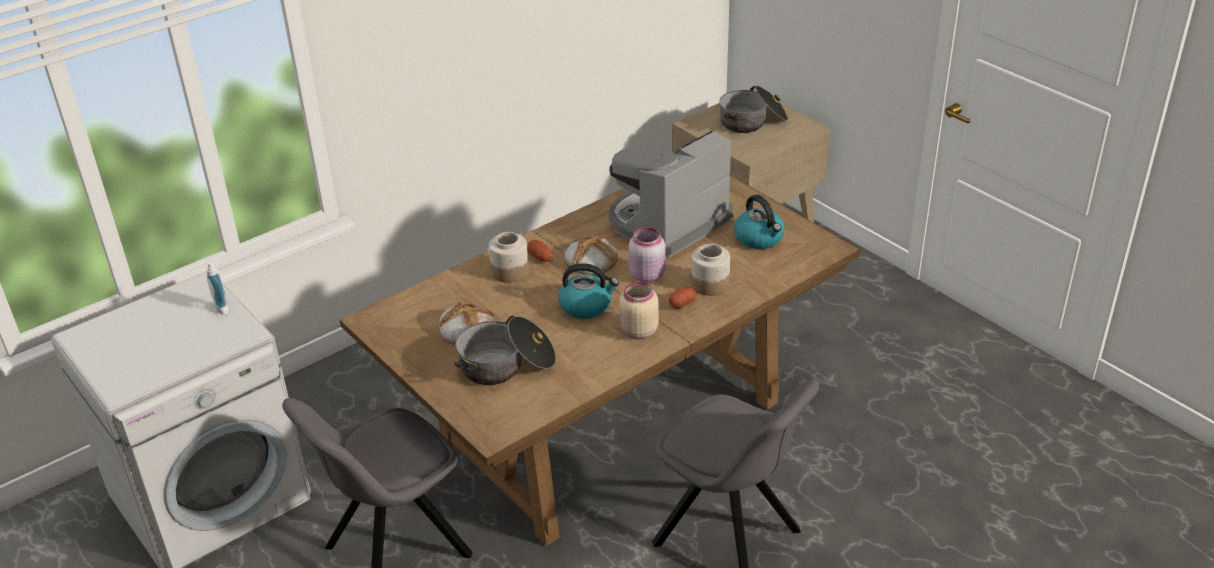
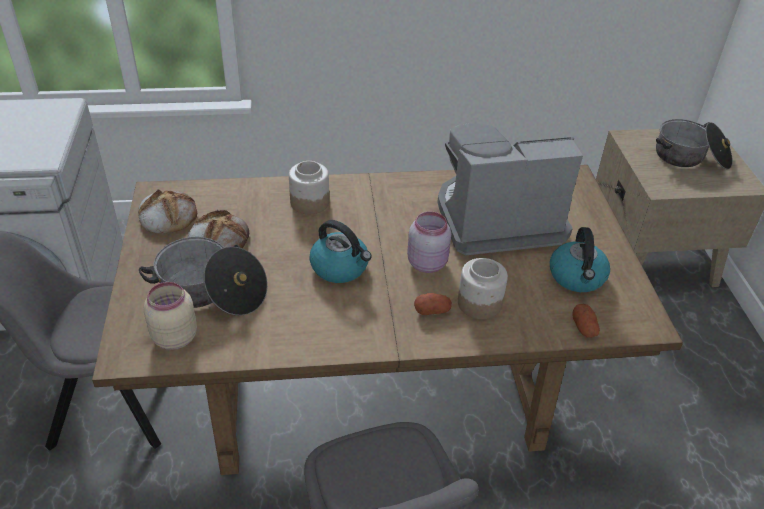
camera: 30 degrees right, 5 degrees up
(224, 307) = (55, 131): soap dispenser -> none
(540, 257) = (349, 201): potato -> potato (584, 327)
(590, 260) = (389, 223): bread -> bread (167, 215)
(638, 331) = (361, 319): beige jar -> beige jar (173, 337)

